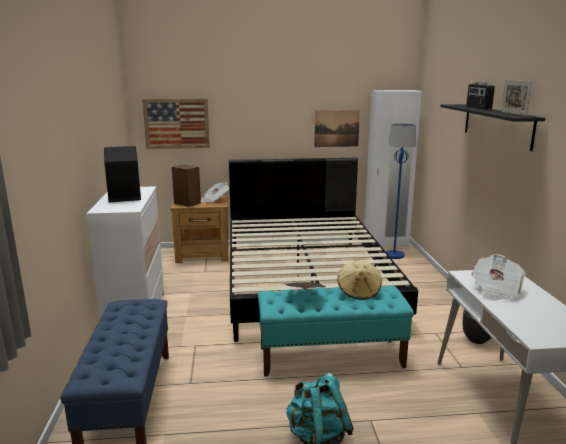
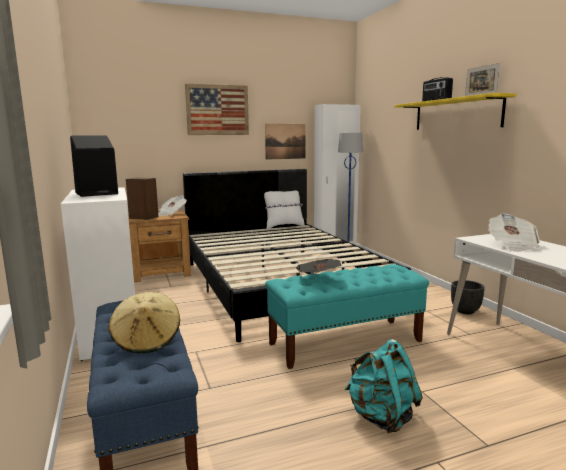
camera: 15 degrees left, 5 degrees down
(176, 123) = (126, 136): picture -> picture (217, 110)
(329, 216) = (283, 226): none -> white pillow
(359, 292) = (368, 270): beige hat -> beige hat (147, 341)
(496, 125) = (456, 114): black shelf -> yellow shelf

